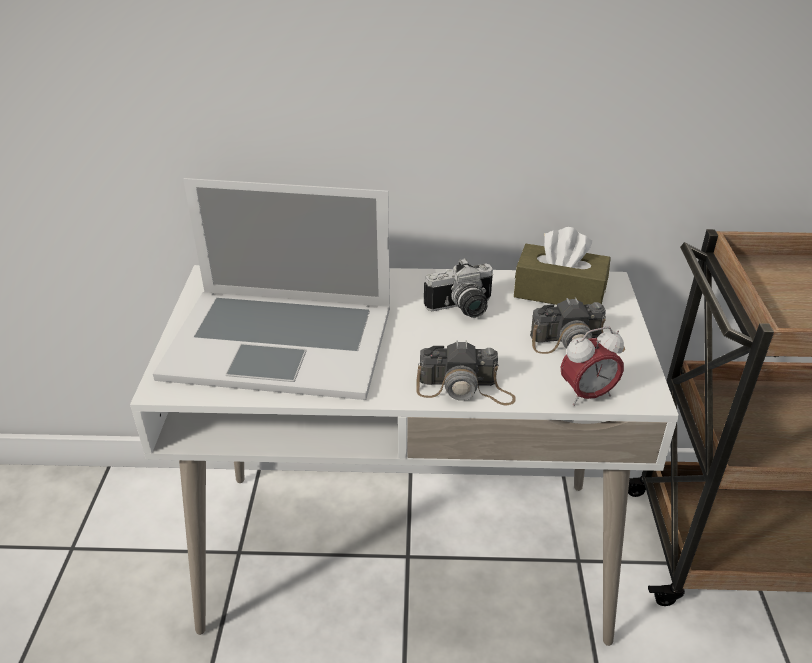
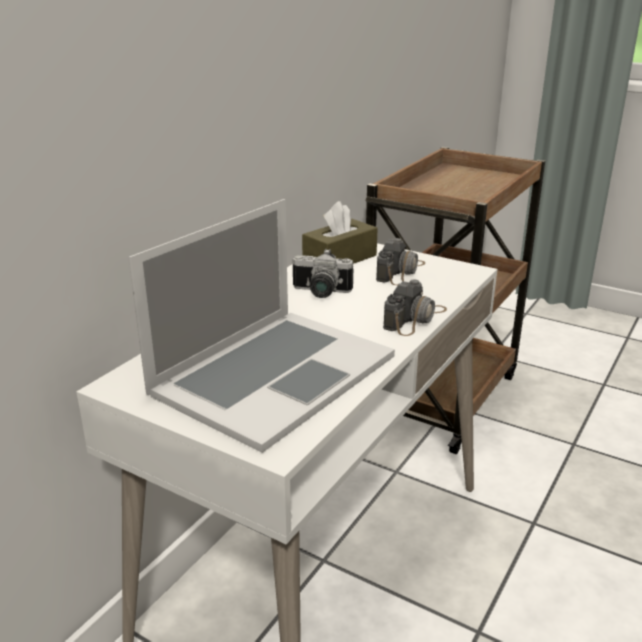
camera: 60 degrees left, 10 degrees down
(462, 309) = (320, 293): camera -> camera turned 90 degrees clockwise
(587, 395) = (457, 285): alarm clock -> none

